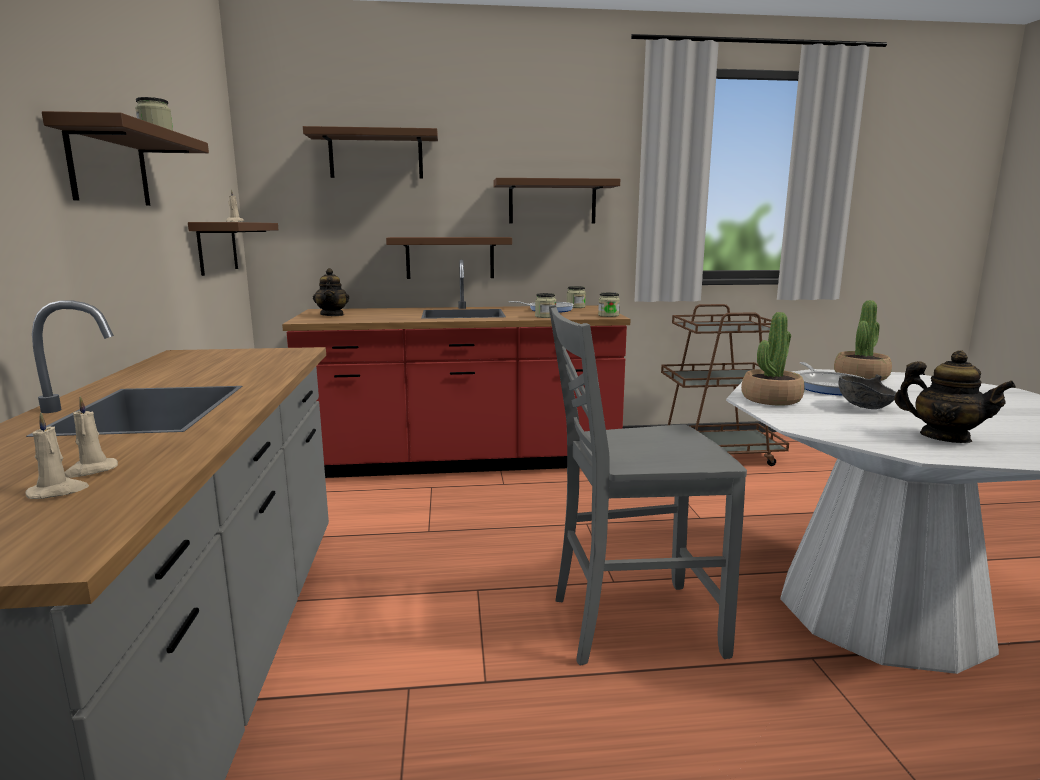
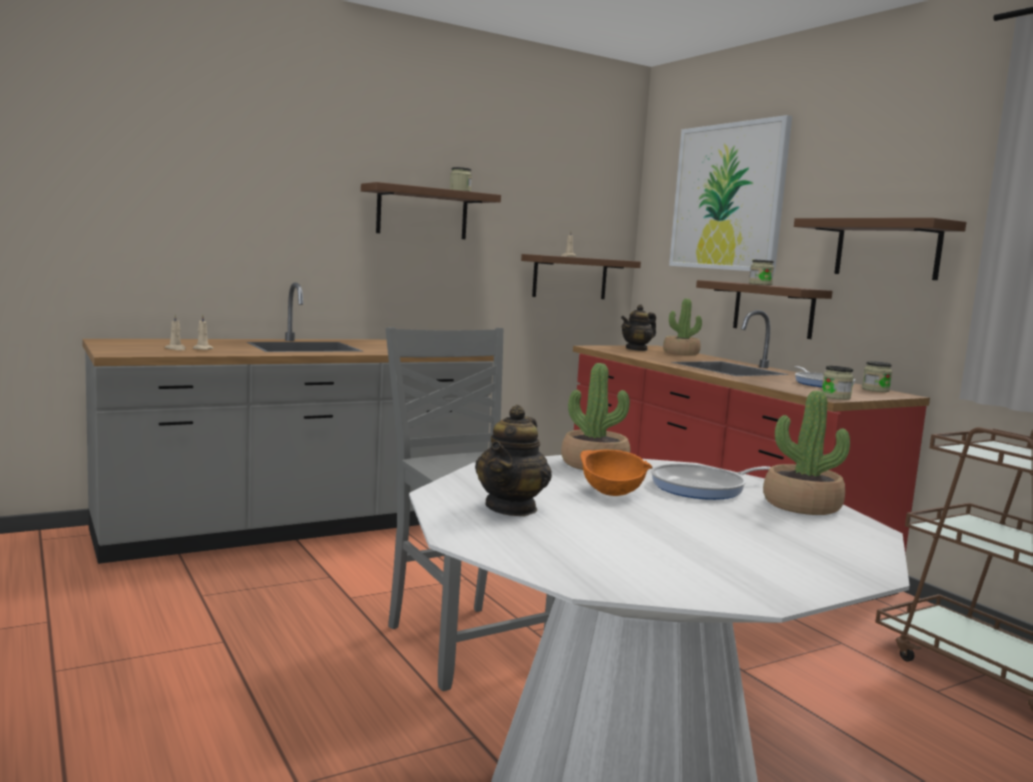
camera: 65 degrees right, 5 degrees down
(370, 311) = (681, 353): none -> potted plant
(376, 155) = (728, 197): brown shelf -> picture
(545, 316) = (769, 383): jar -> jar (760, 284)
(865, 407) = (612, 493): grey bowl -> orange bowl

